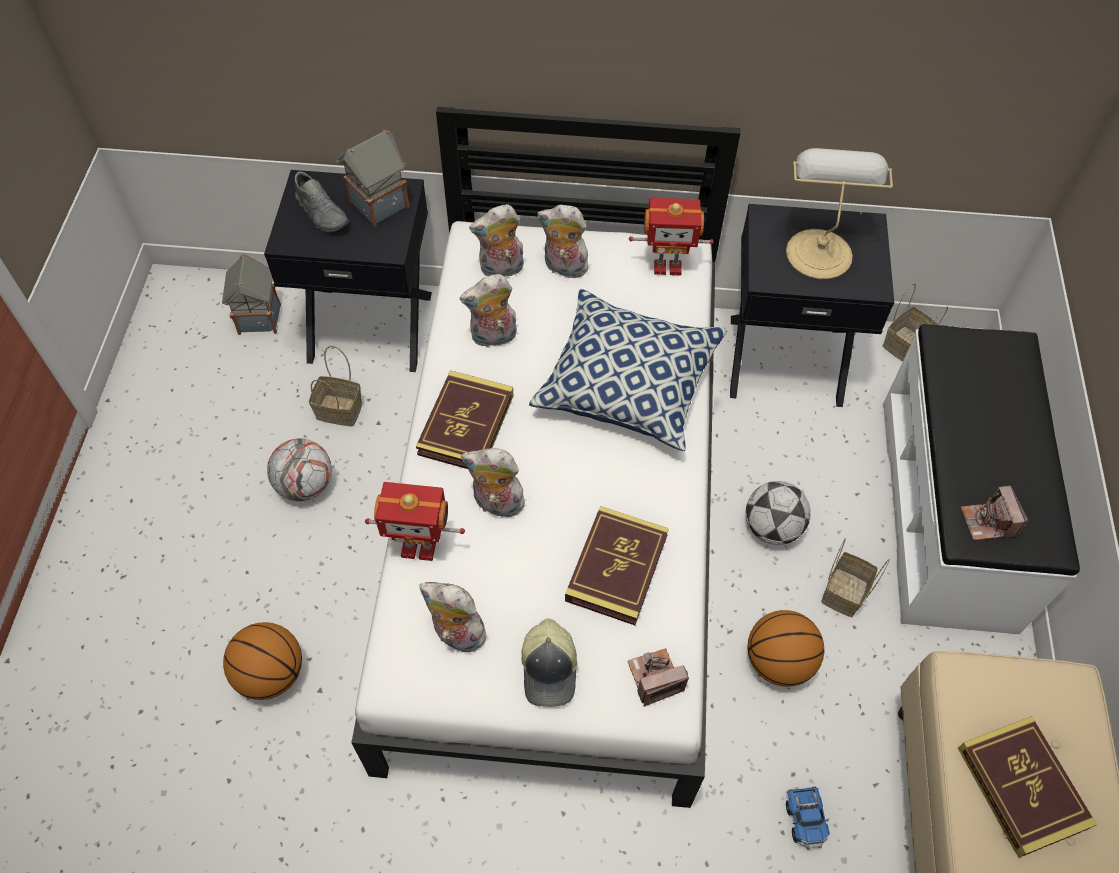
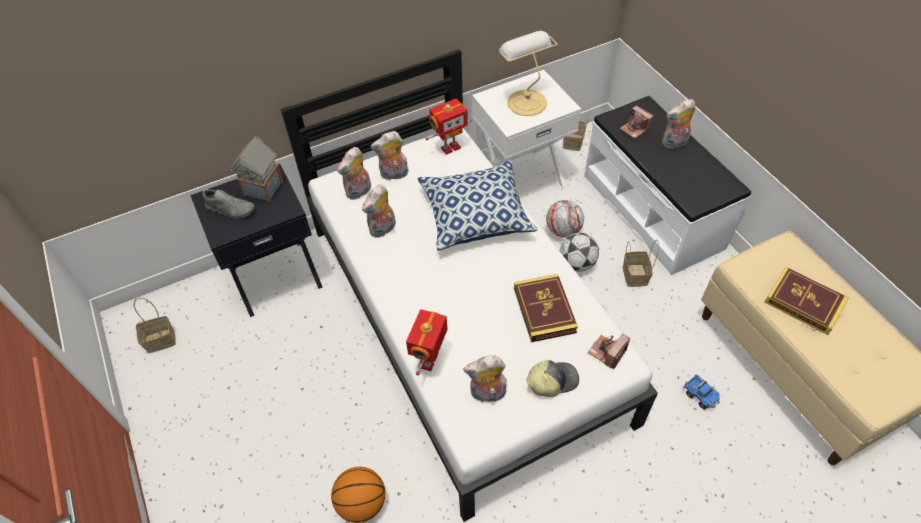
camera: 30 degrees left, 5 degrees down
(259, 318) = (199, 307): toy house -> none
(305, 485) = (302, 385): football -> football (563, 230)
(341, 410) = (292, 331): basket -> basket (161, 339)
(419, 547) = (429, 361): toy robot -> toy robot turned 135 degrees clockwise
(466, 425) = (404, 282): book -> none
(496, 504) = (454, 314): plush toy -> plush toy (674, 143)
(550, 669) = (552, 381): cap -> cap turned 75 degrees counterclockwise
(778, 661) = (629, 327): basketball -> none
(785, 358) = (520, 177): black nightstand -> white nightstand
(987, 522) = (697, 191): camera -> camera (635, 129)

